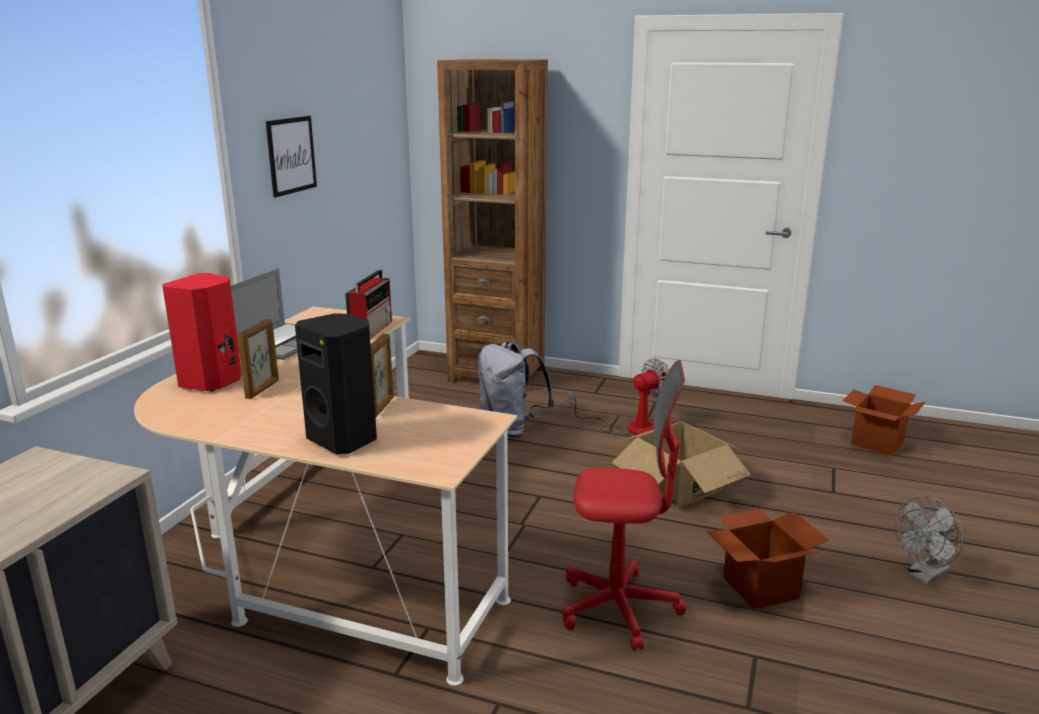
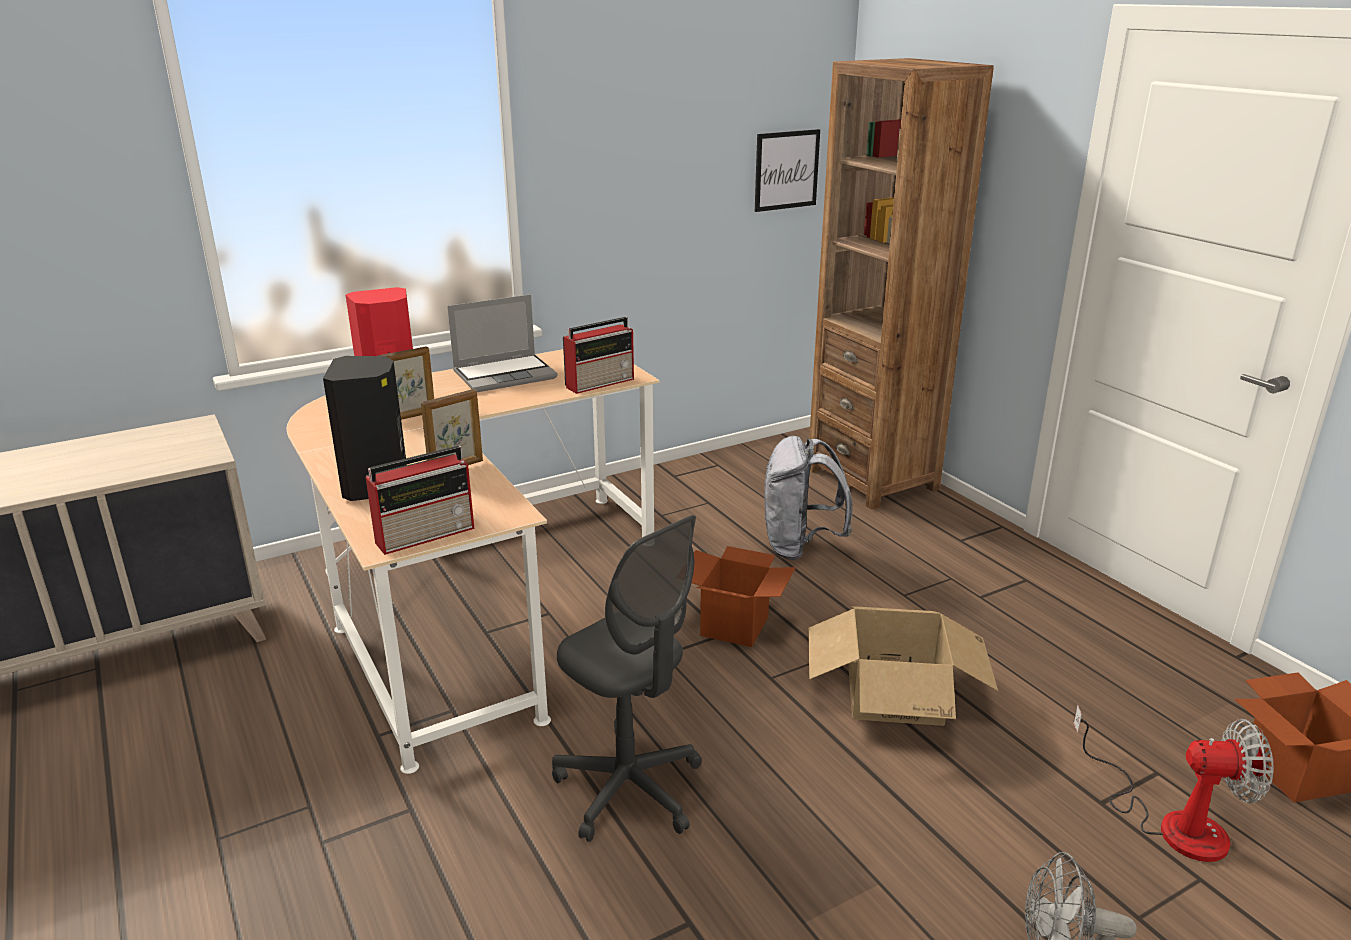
camera: 40 degrees right, 5 degrees up
(291, 155) = (618, 169): picture -> picture (786, 170)
(455, 452) = (427, 534): none -> radio
(618, 608) = (629, 789): red office chair -> grey office chair
(631, 428) = (941, 600): fan -> fan (1171, 821)
(761, 588) = (811, 858): cardboard box -> cardboard box (735, 626)

